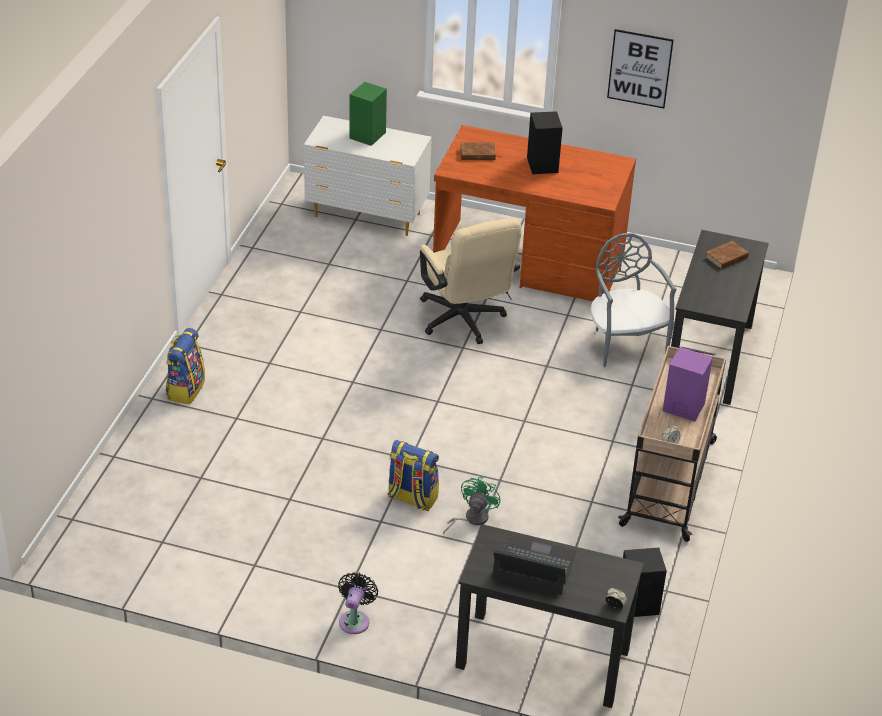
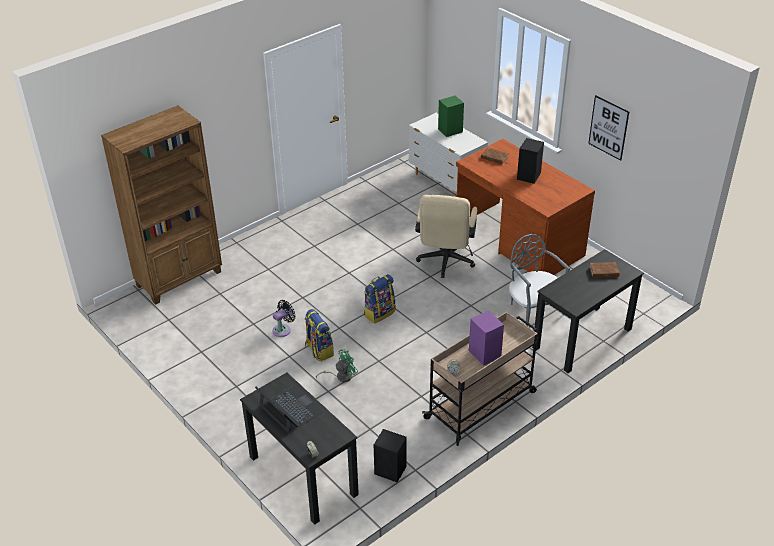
camera: 35 degrees right, 0 degrees up
(120, 480) = (180, 279): none -> brown bookcase
(185, 389) = (257, 243): backpack -> backpack (379, 313)
(355, 620) = (223, 405): black fan -> black fan (283, 329)
(625, 343) = (534, 310): grey chair -> grey chair turned 45 degrees counterclockwise

